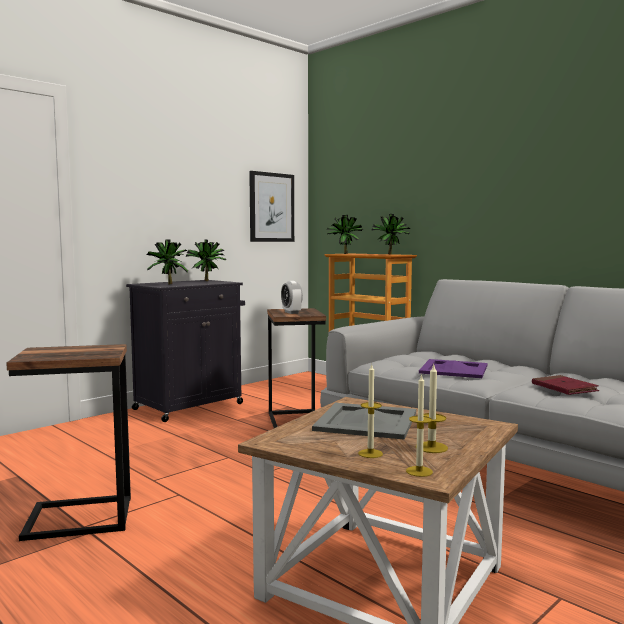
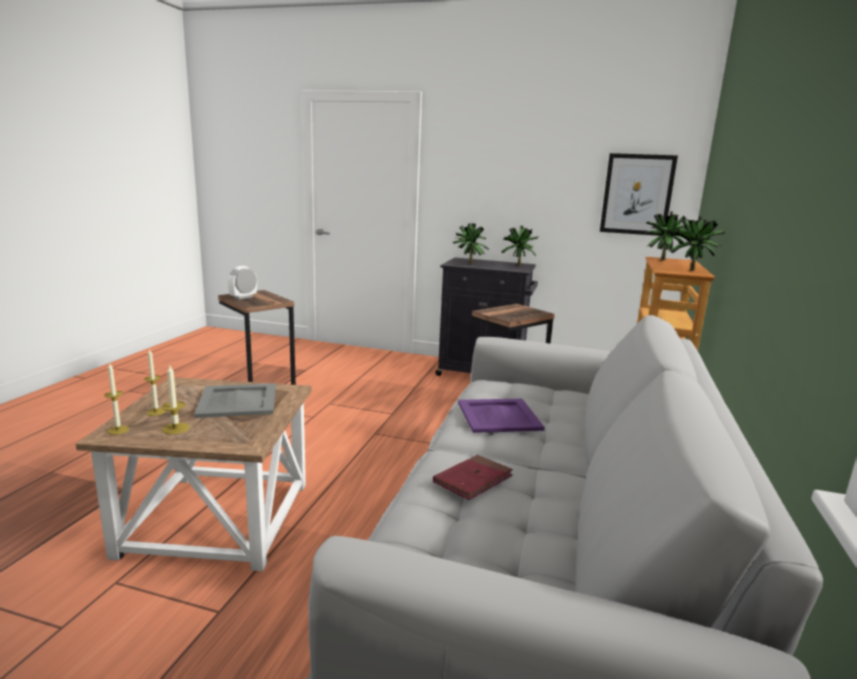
camera: 60 degrees right, 10 degrees up
(291, 312) = (506, 311): alarm clock -> alarm clock (243, 297)

